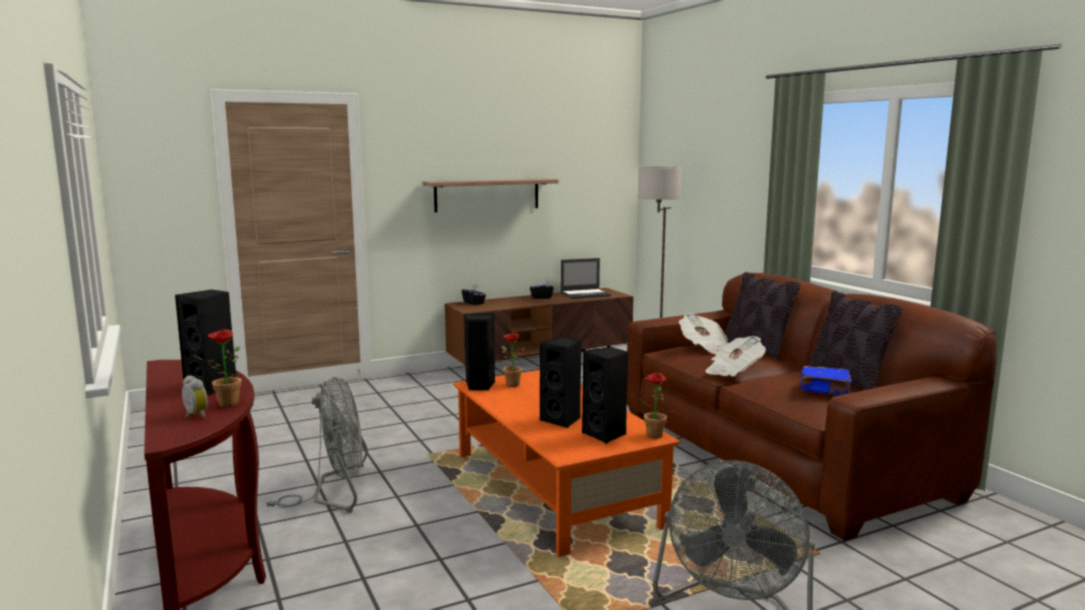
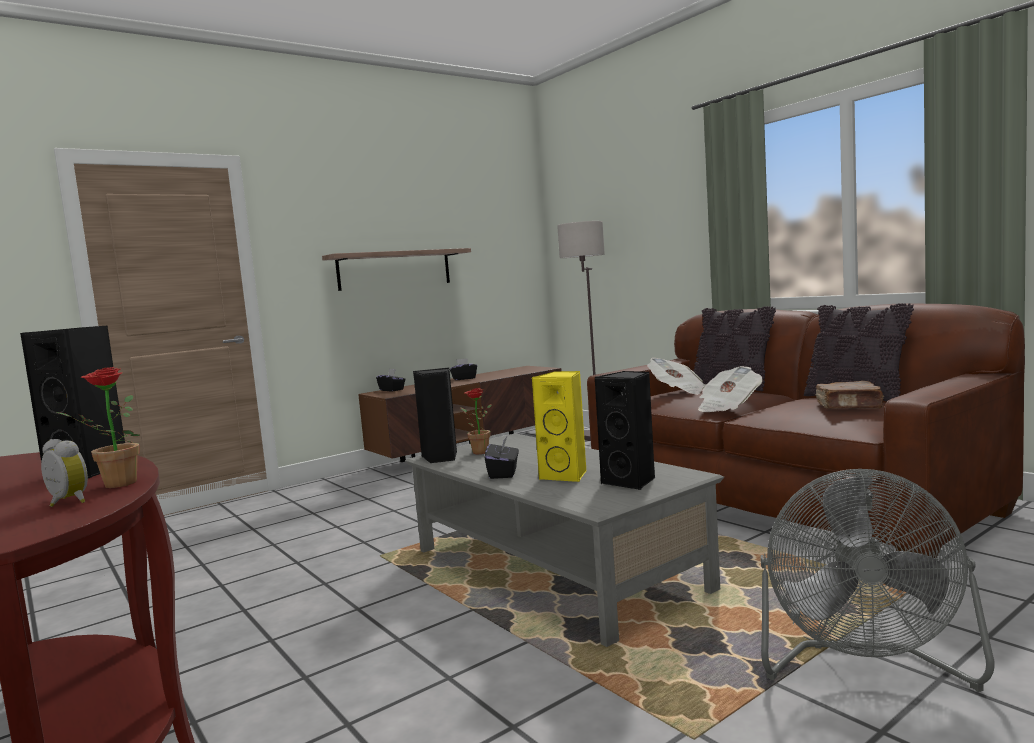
camera: 10 degrees left, 5 degrees down
(333, 491) = (269, 615): grey fan -> none
(517, 410) = (503, 473): none -> black tissue box
(556, 489) = (557, 569): orange coffee table -> grey coffee table
(562, 420) = (566, 475): black speaker -> yellow speaker
(586, 294) = (510, 371): laptop -> none
(651, 436) = (687, 475): potted plant -> none
(825, 390) = (849, 406): blue book -> brown book

